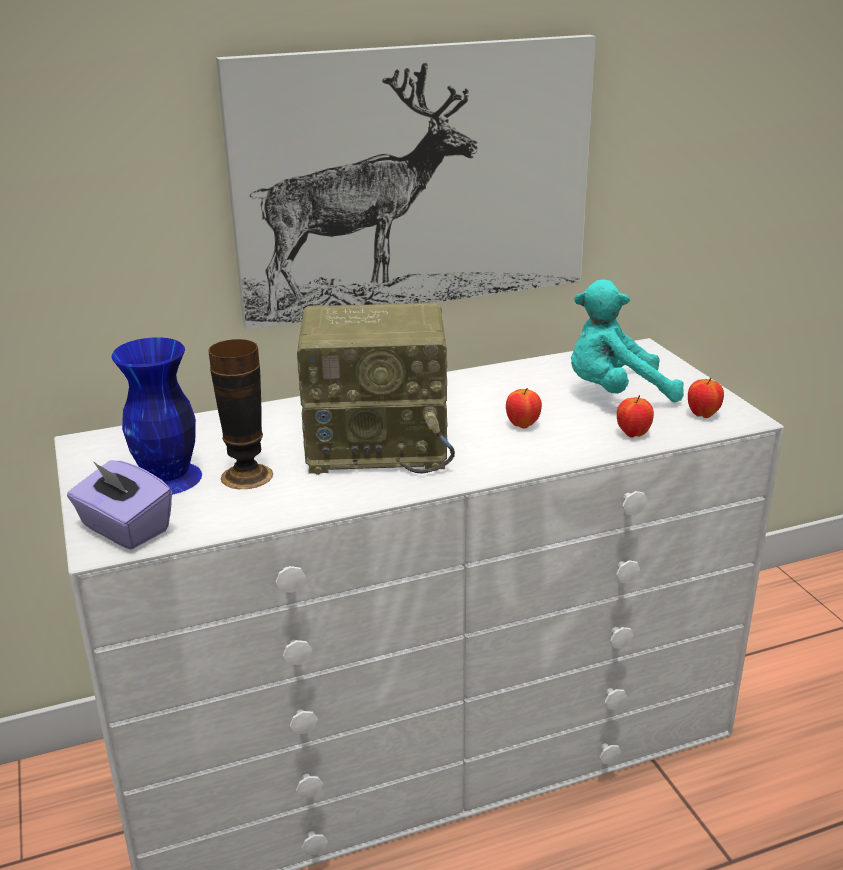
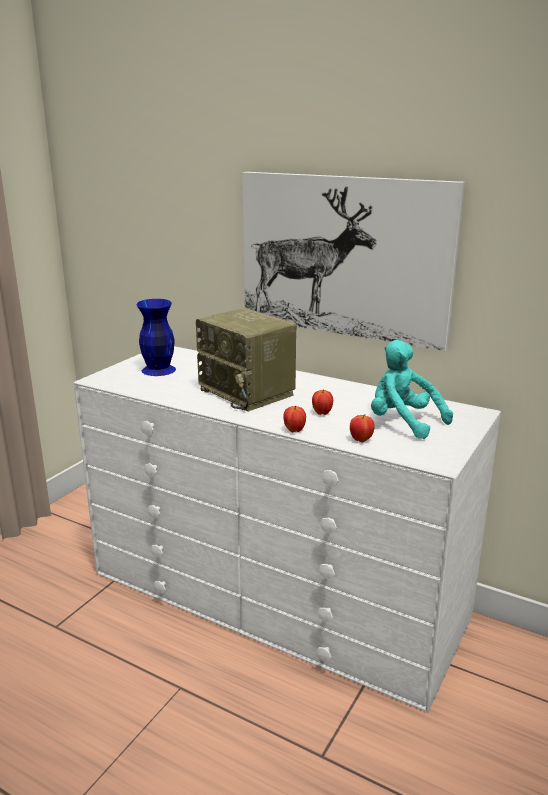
camera: 50 degrees right, 5 degrees down
(124, 529) = (112, 378): purple tissue box -> none
(247, 476) = (181, 380): vase -> none
(703, 415) = (422, 451): apple -> apple (294, 430)

